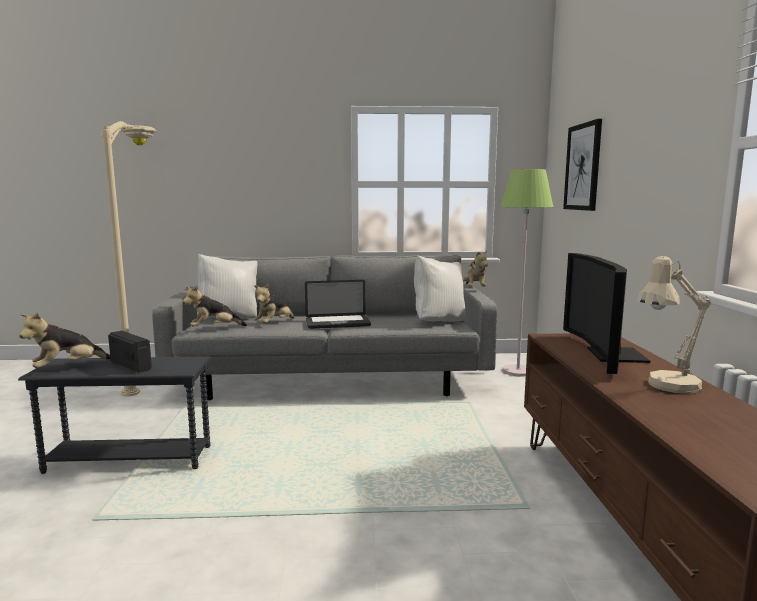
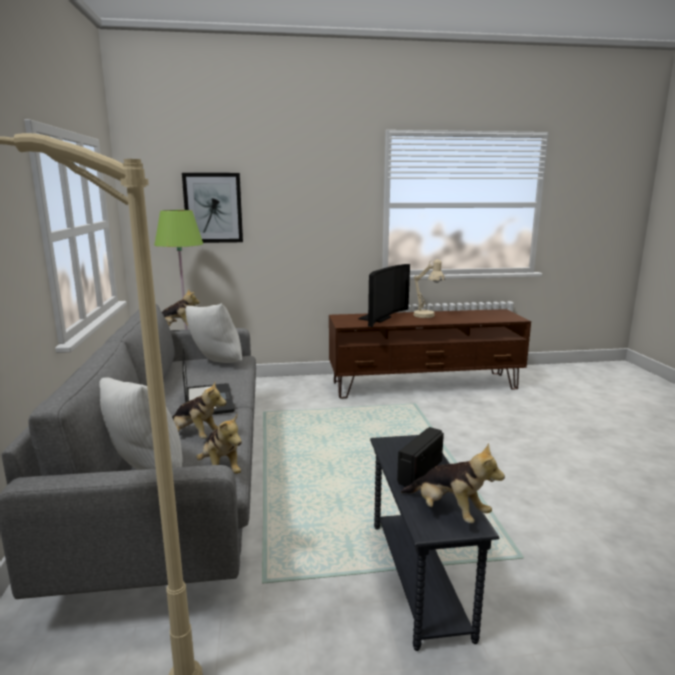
camera: 95 degrees left, 5 degrees up
(607, 354) = (379, 319): television -> television turned 60 degrees counterclockwise

